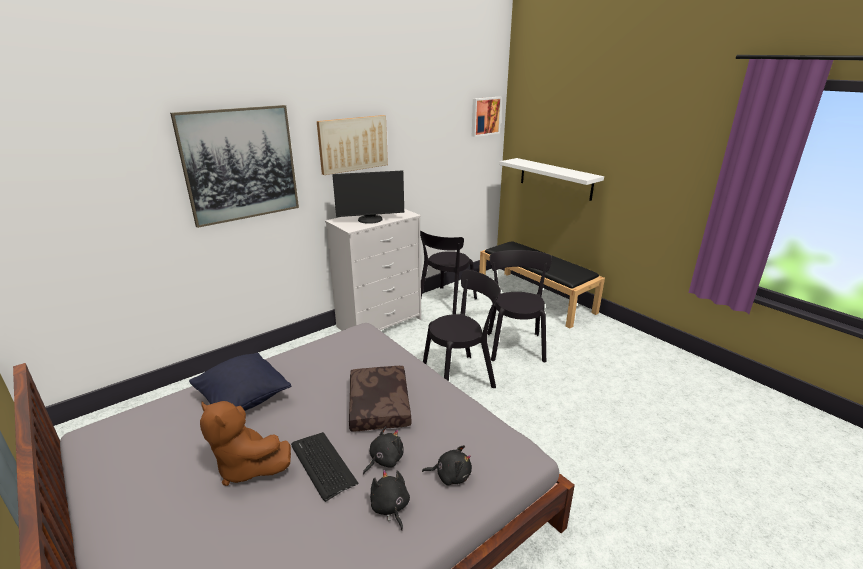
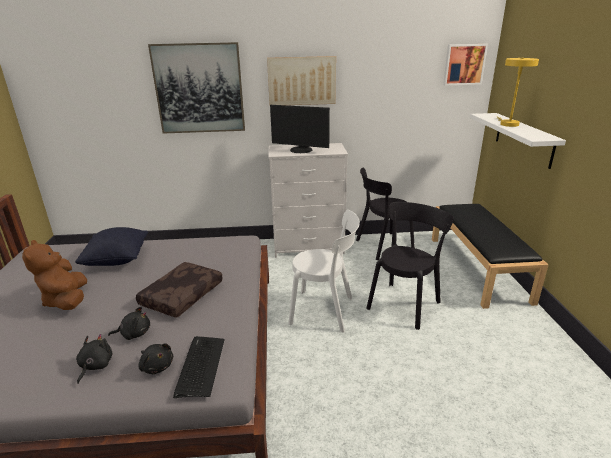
camera: 35 degrees right, 0 degrees up
(322, 465) = (99, 318): keyboard -> keyboard (200, 366)
(461, 376) = (325, 311): black chair -> white chair
(544, 167) = (507, 124): none -> yellow table lamp

